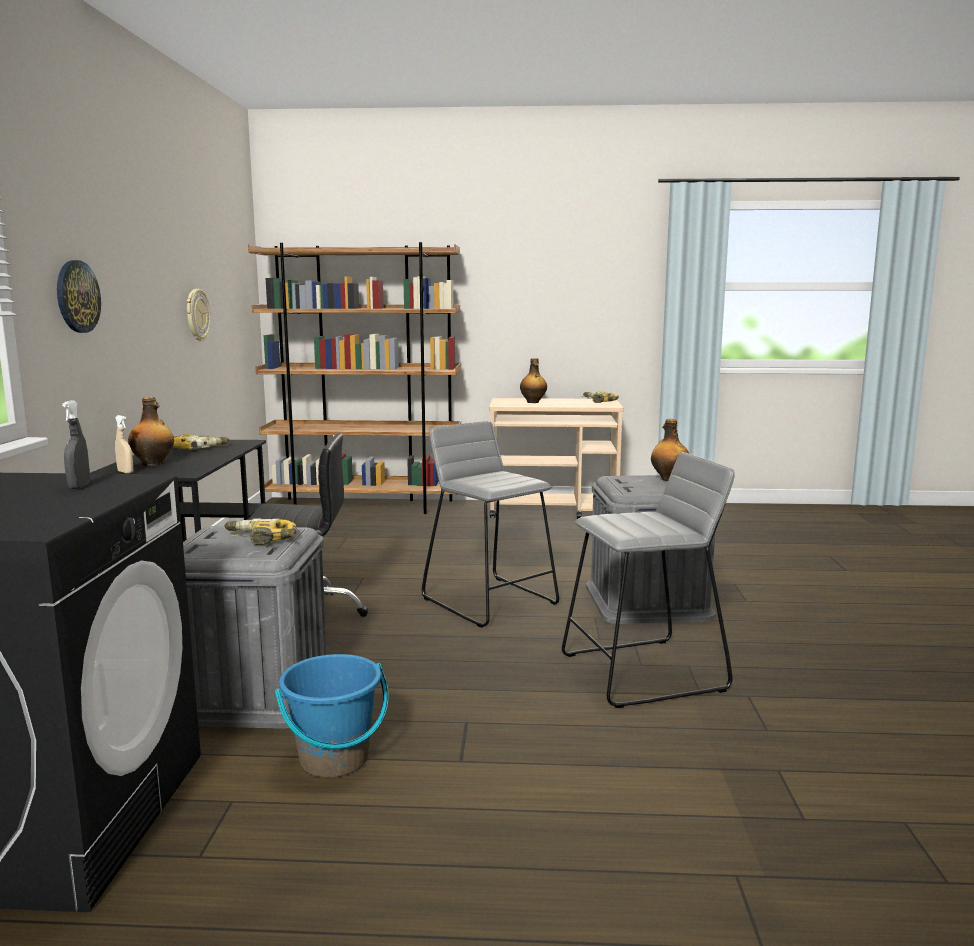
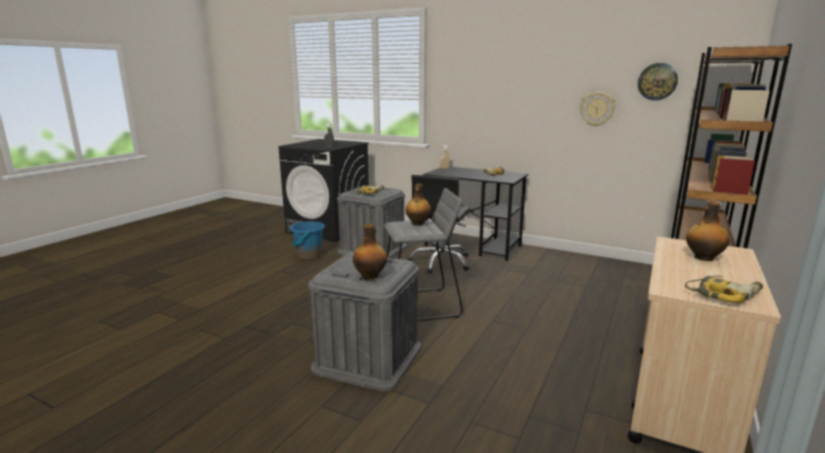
camera: 115 degrees right, 5 degrees up
(77, 296) = (466, 94): wall clock -> wall clock (657, 81)
(153, 464) = (459, 170): bottle -> bottle (418, 224)
(643, 672) = (284, 320): grey stool -> none

